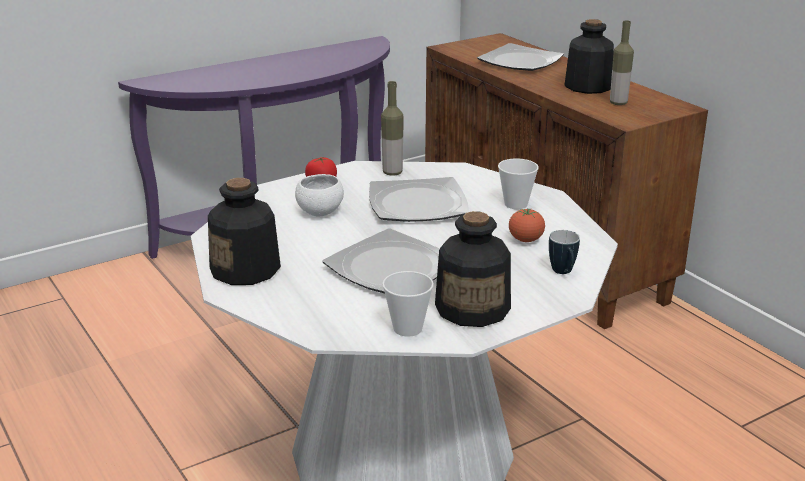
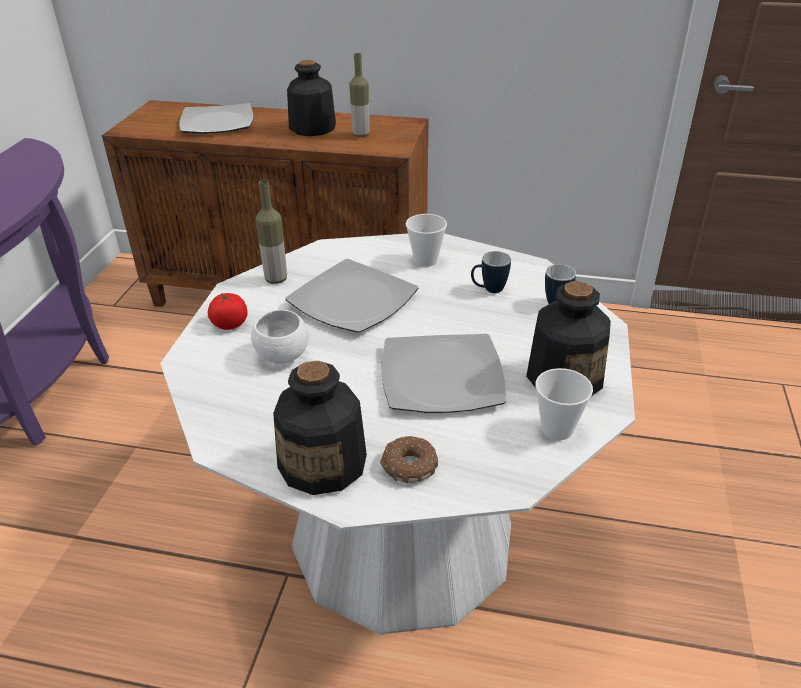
camera: 45 degrees left, 10 degrees up
(285, 295) = (408, 466): none -> donut
(525, 240) = (488, 290): tomato -> mug

